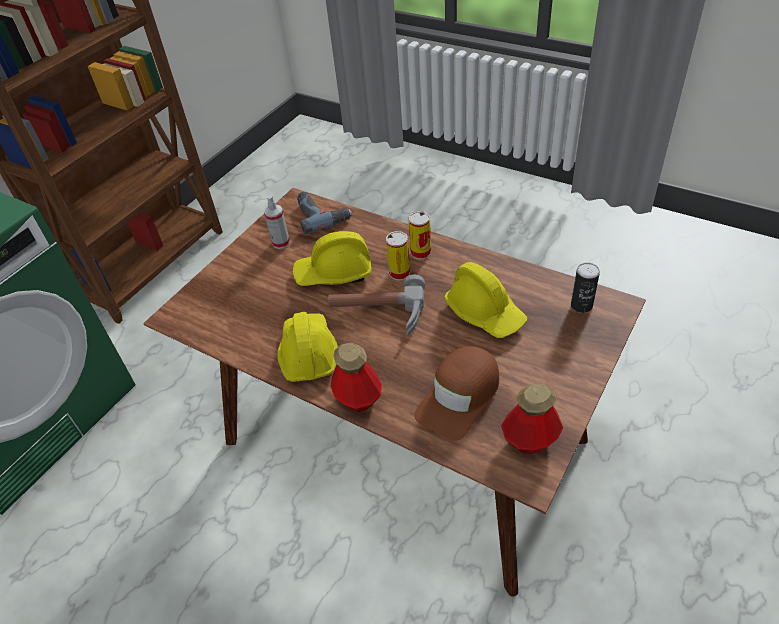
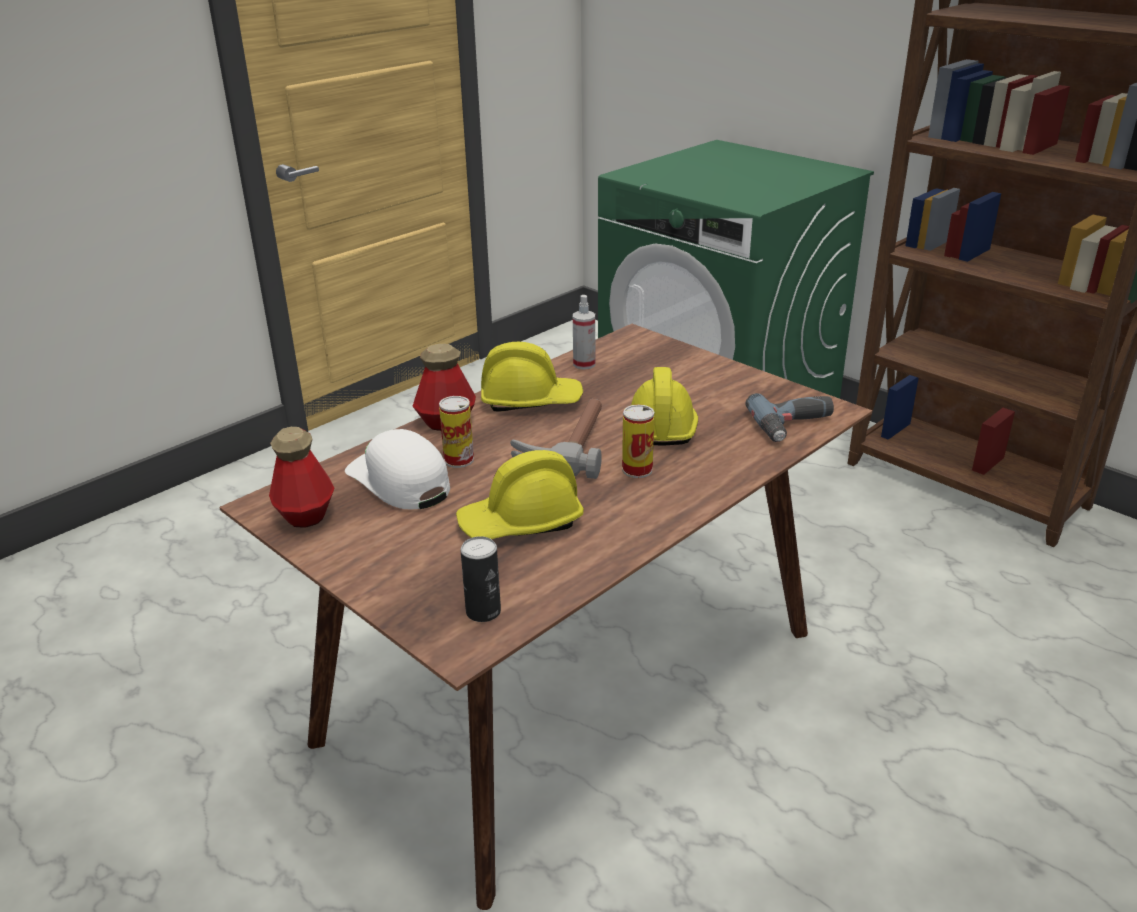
camera: 100 degrees right, 15 degrees down
(281, 243) = (738, 395): spray bottle -> spray bottle (584, 364)
(421, 252) = (674, 492): can -> can (459, 460)
(460, 397) = (399, 481): brown cap -> white cap

